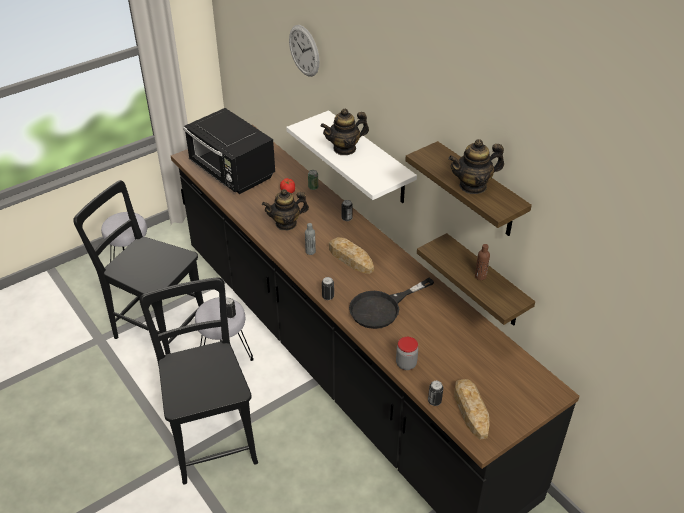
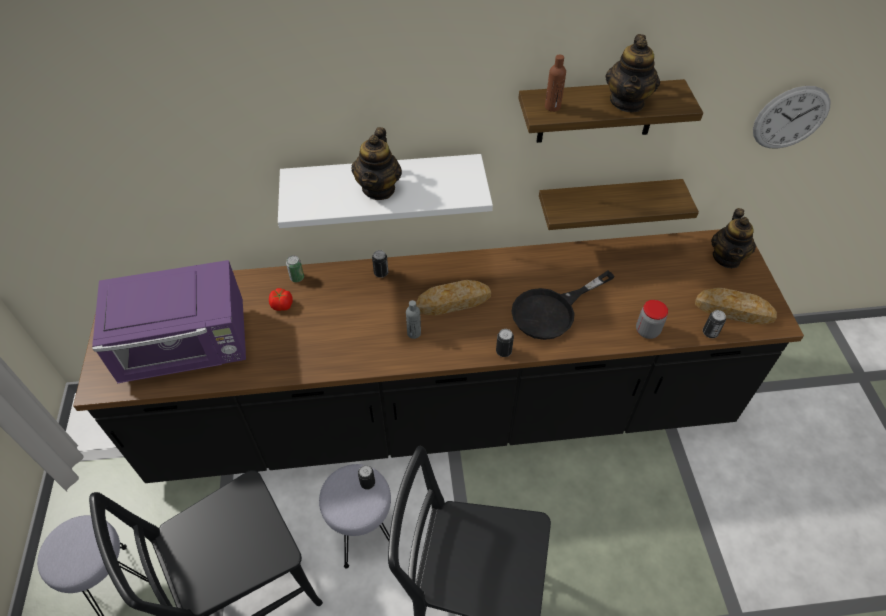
camera: 60 degrees left, 10 degrees up
(232, 172) = (188, 347): black microwave -> purple microwave
(286, 223) = (343, 334): teapot -> teapot (727, 258)
(304, 50) = (199, 113): wall clock -> wall clock (791, 118)
(382, 308) = (552, 311): black frying pan -> black frying pan turned 60 degrees clockwise
(480, 276) = (625, 197): brown bottle -> brown bottle (552, 107)

